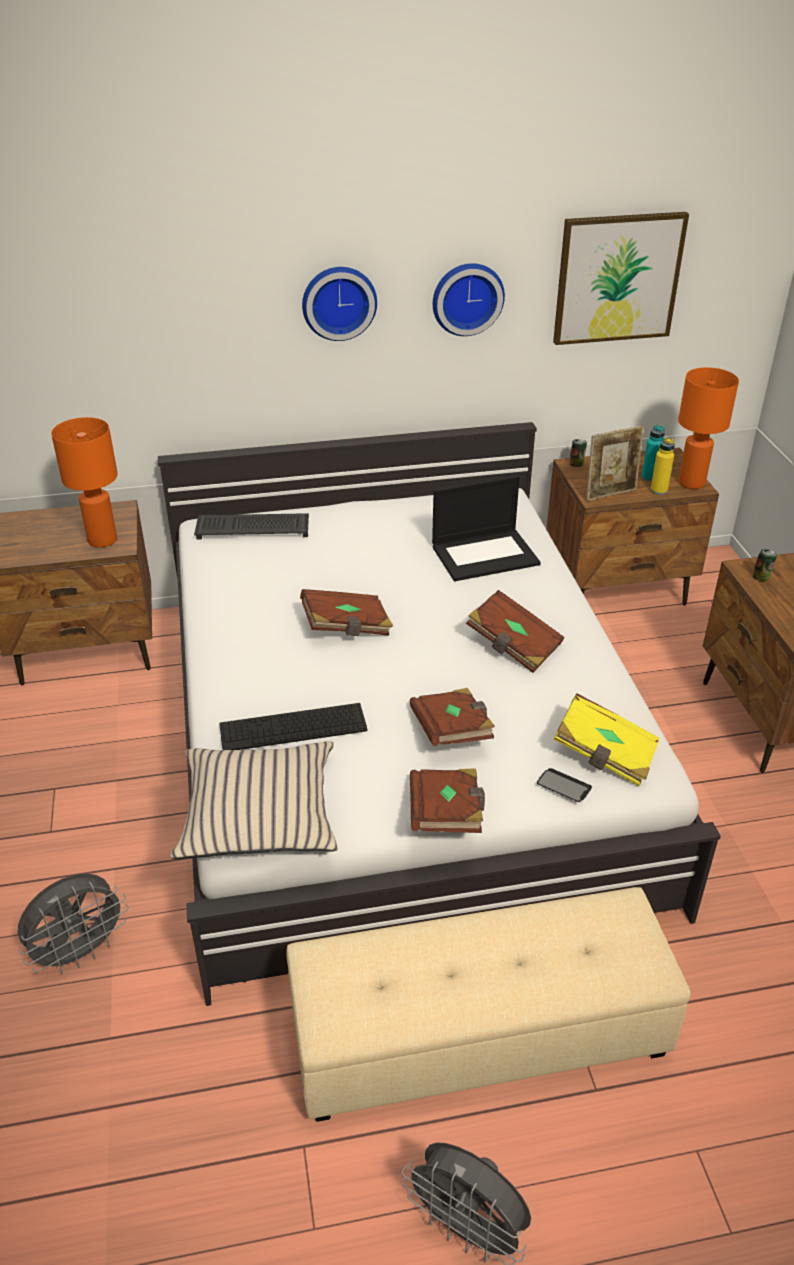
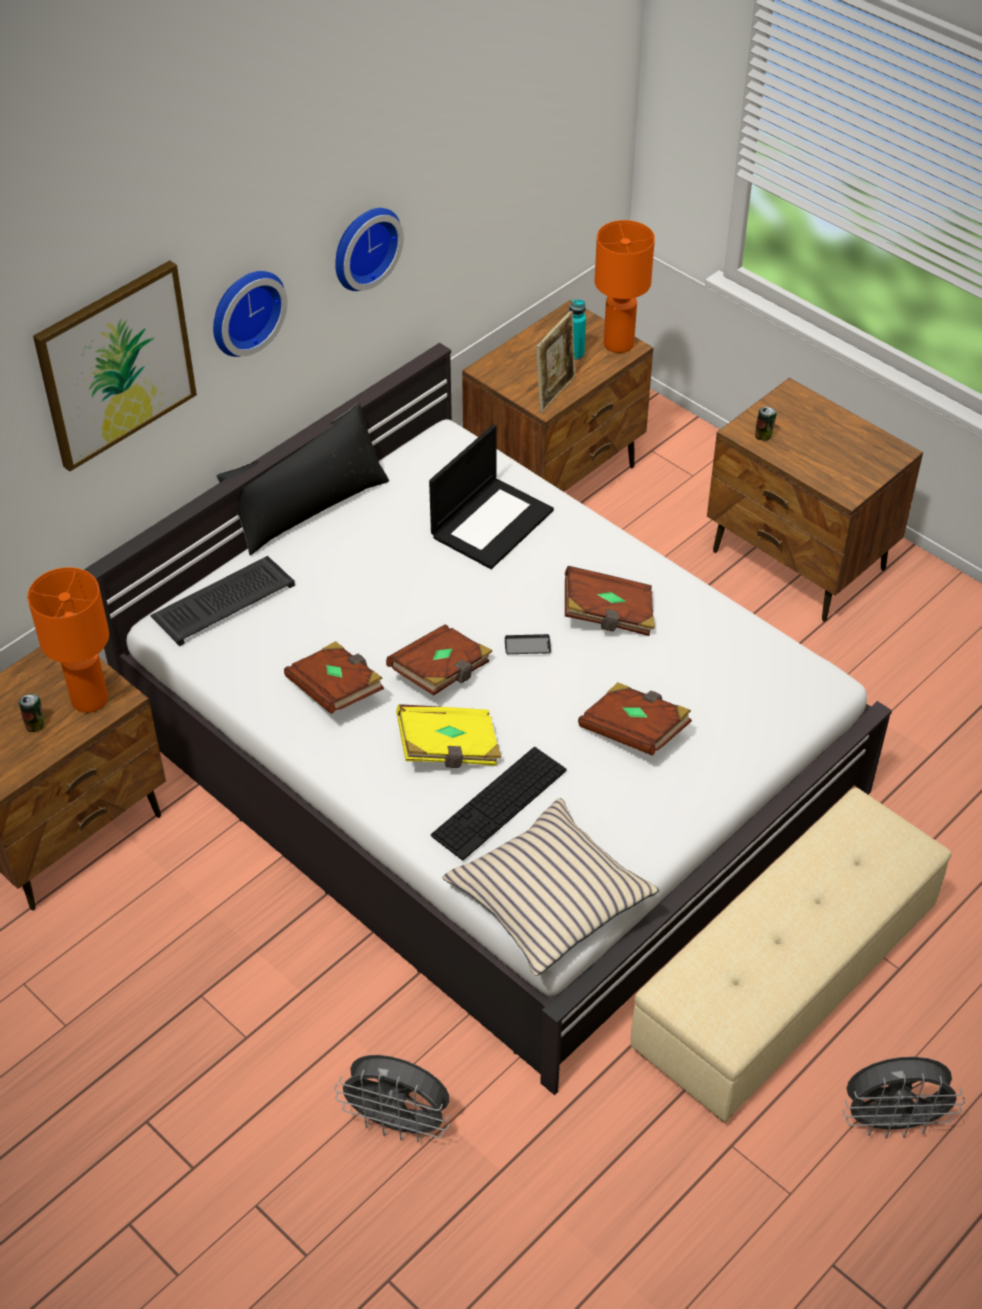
camera: 35 degrees left, 10 degrees up
(80, 952) = (399, 1122): grey fan -> grey fan turned 90 degrees clockwise
(368, 499) = (308, 506): none -> black pillow
(446, 815) = (700, 811): brown book -> brown book (336, 690)
(564, 786) = (766, 734): phone -> phone (527, 645)
(576, 464) = (491, 367): can -> can (35, 724)
(604, 755) = (772, 687): yellow book -> yellow book (449, 750)
(617, 278) = (494, 160): picture -> picture (115, 364)
(659, 490) = (596, 368): yellow bottle -> none

